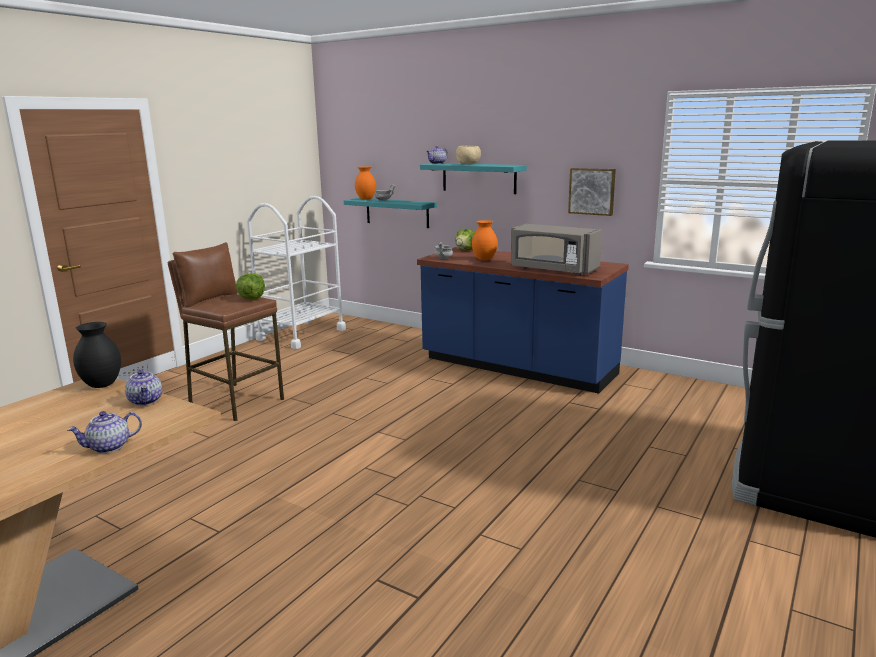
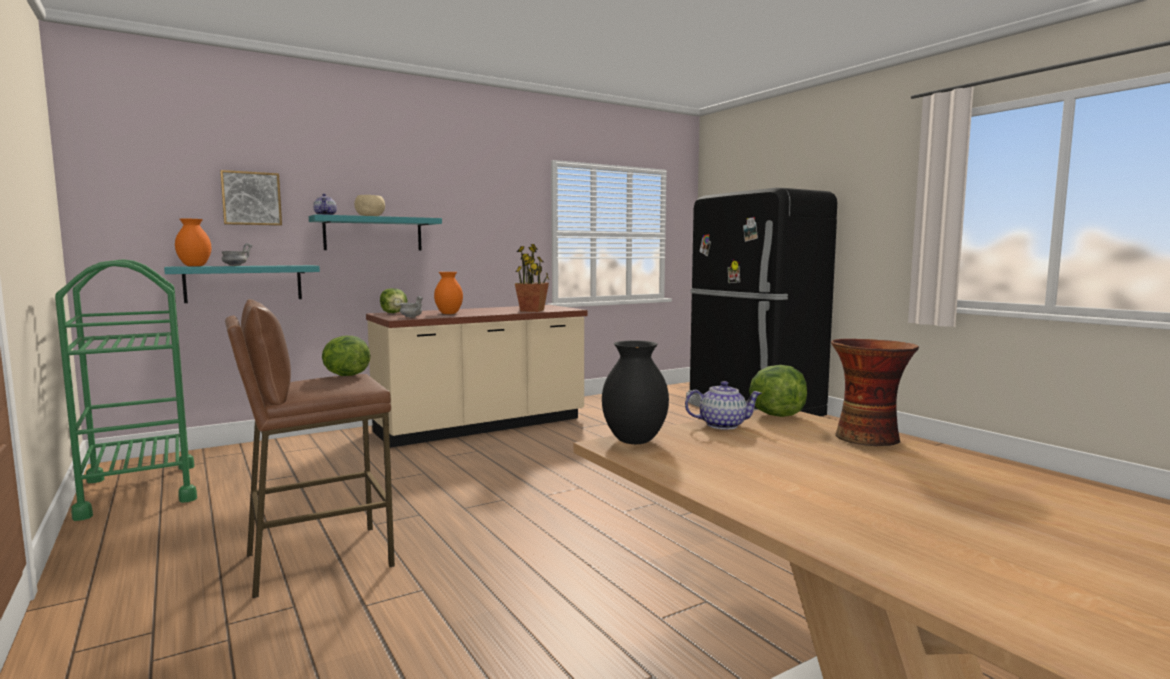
camera: 65 degrees left, 10 degrees down
(109, 447) = (868, 438): teapot -> vase
(182, 413) = (776, 415): none -> lettuce
(301, 334) = (139, 490): white cart -> green cart
(517, 367) = (482, 426): blue counter -> beige counter
(553, 270) = (532, 310): grey microwave -> potted plant
(592, 191) = (498, 244): picture -> picture (251, 198)

